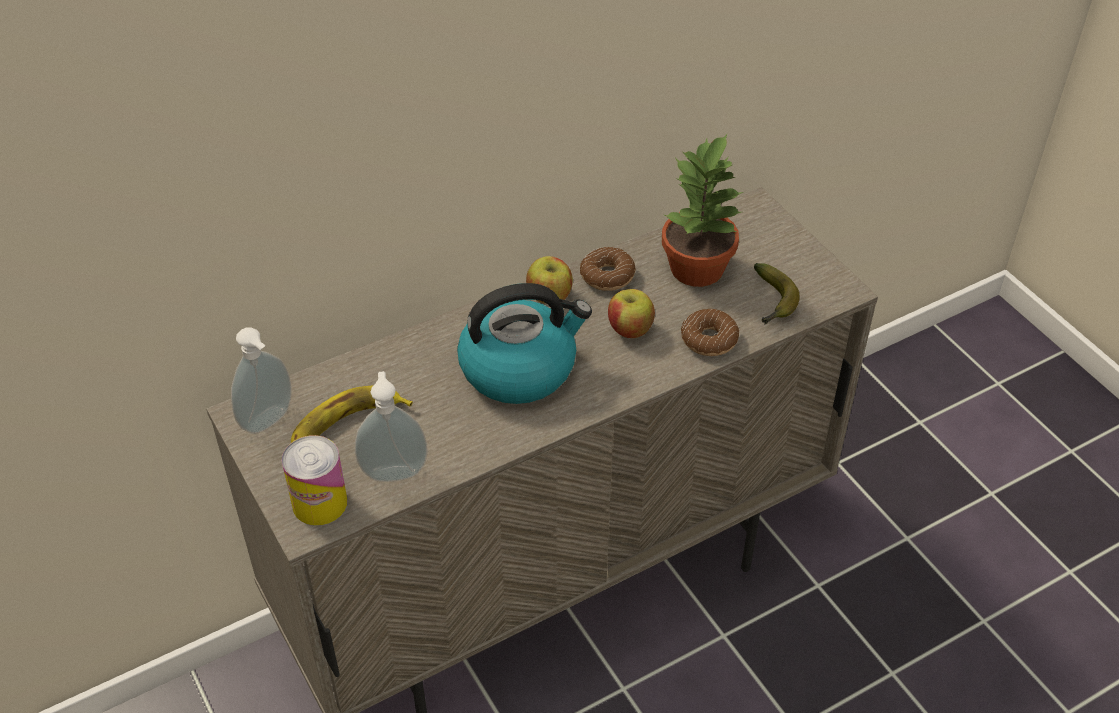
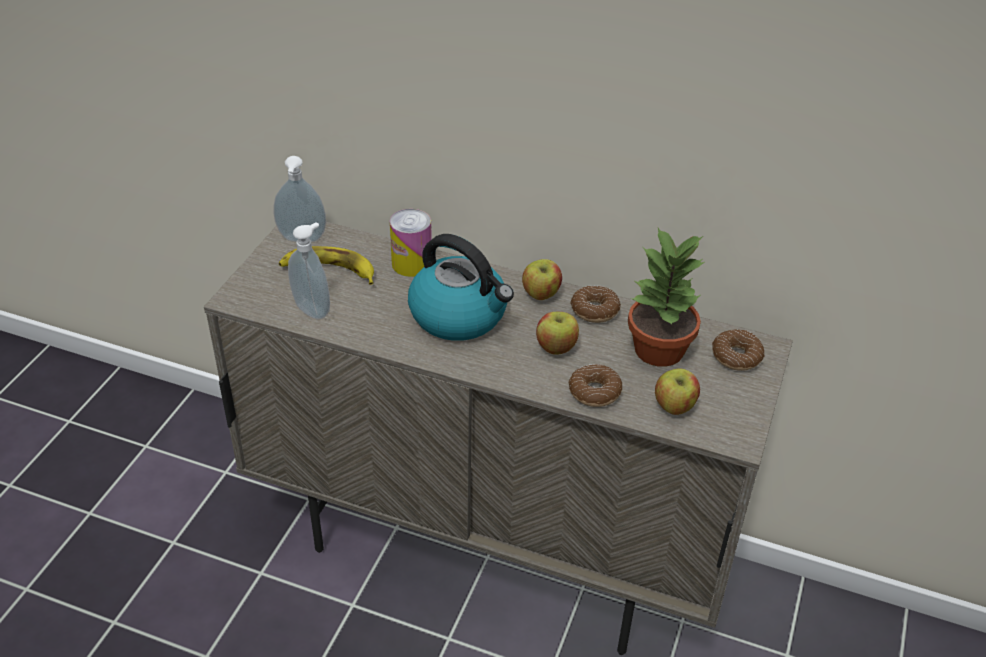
camera: 50 degrees right, 5 degrees down
(319, 503) = (258, 293): can -> can (411, 264)
(749, 229) = (736, 356): none -> donut
(772, 302) = (674, 406): banana -> apple

